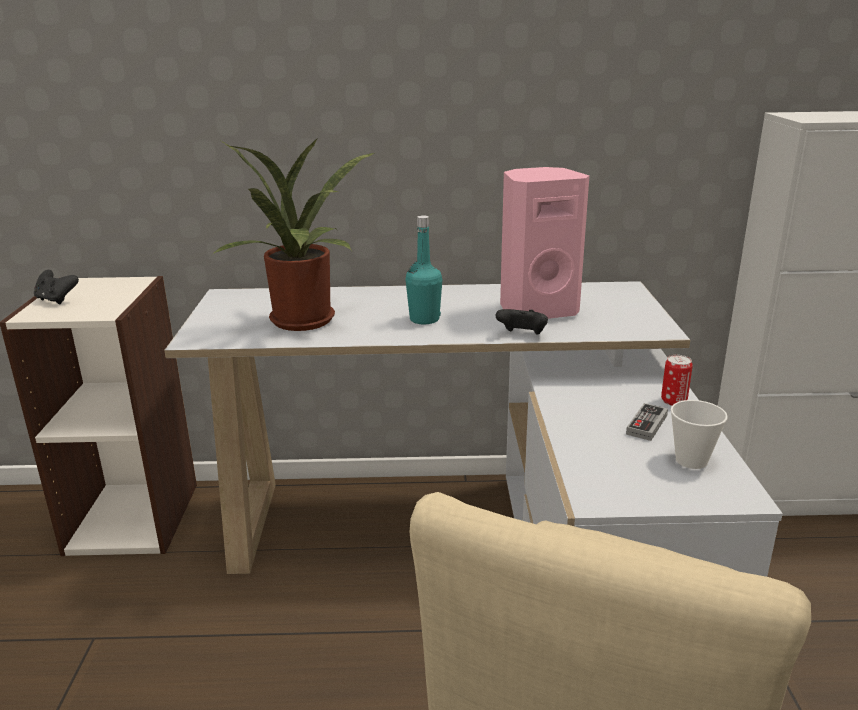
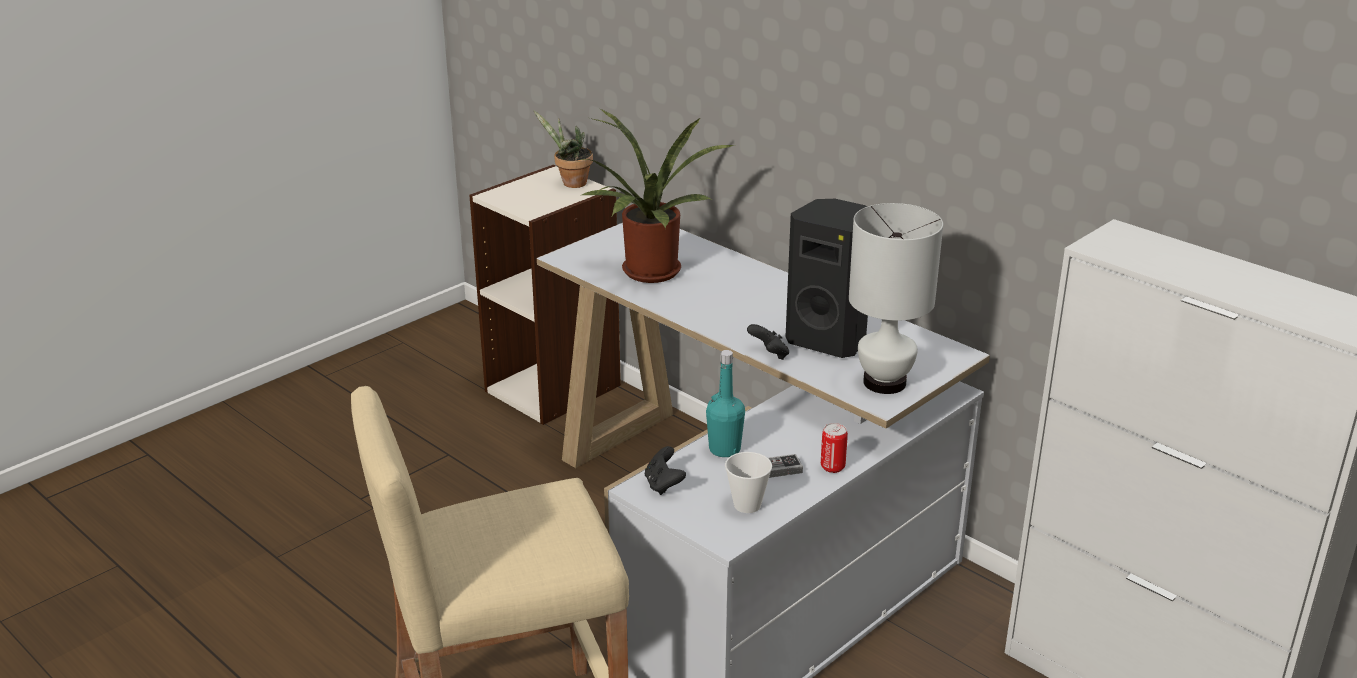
camera: 45 degrees right, 5 degrees up
(56, 300) = (522, 187): black game controller -> black game controller (663, 485)
(106, 284) = (570, 183): none -> potted plant
(424, 319) = (731, 309): turquoise bottle -> turquoise bottle (724, 449)
(536, 310) = (828, 340): pink speaker -> black speaker
(631, 319) = (883, 383): none -> white table lamp

